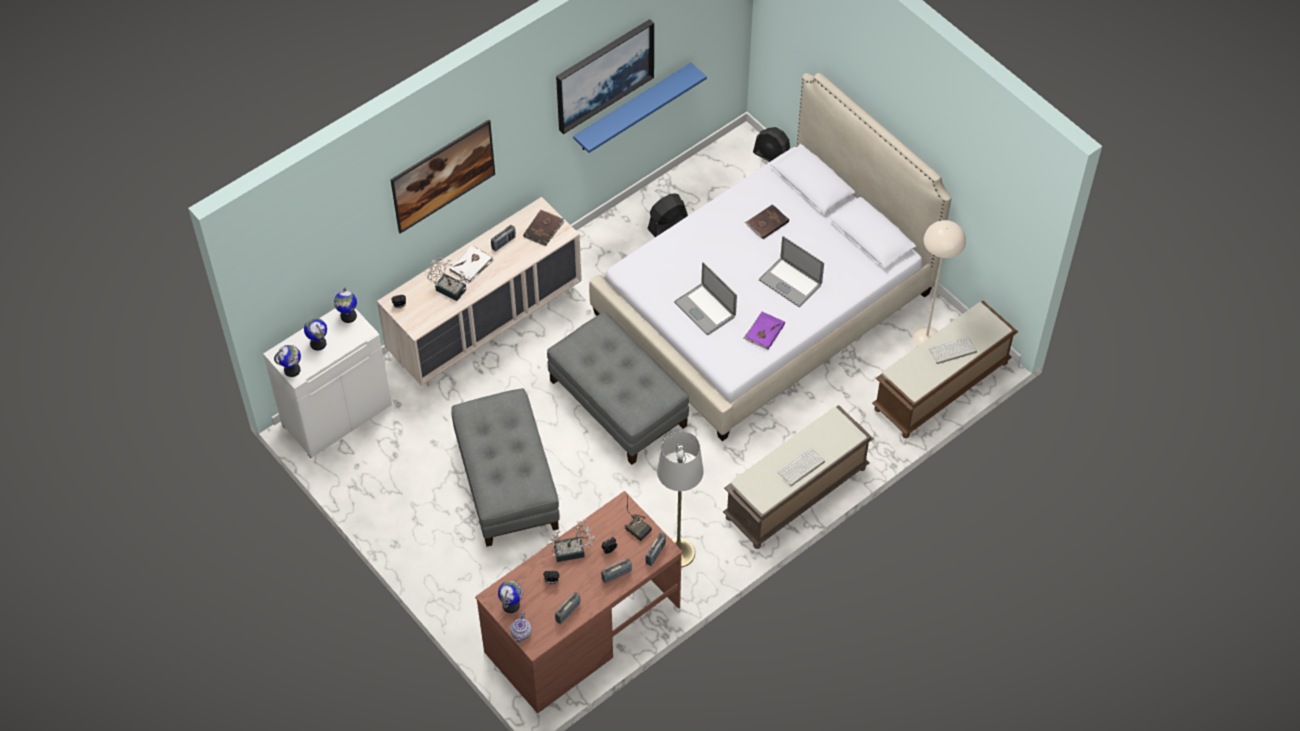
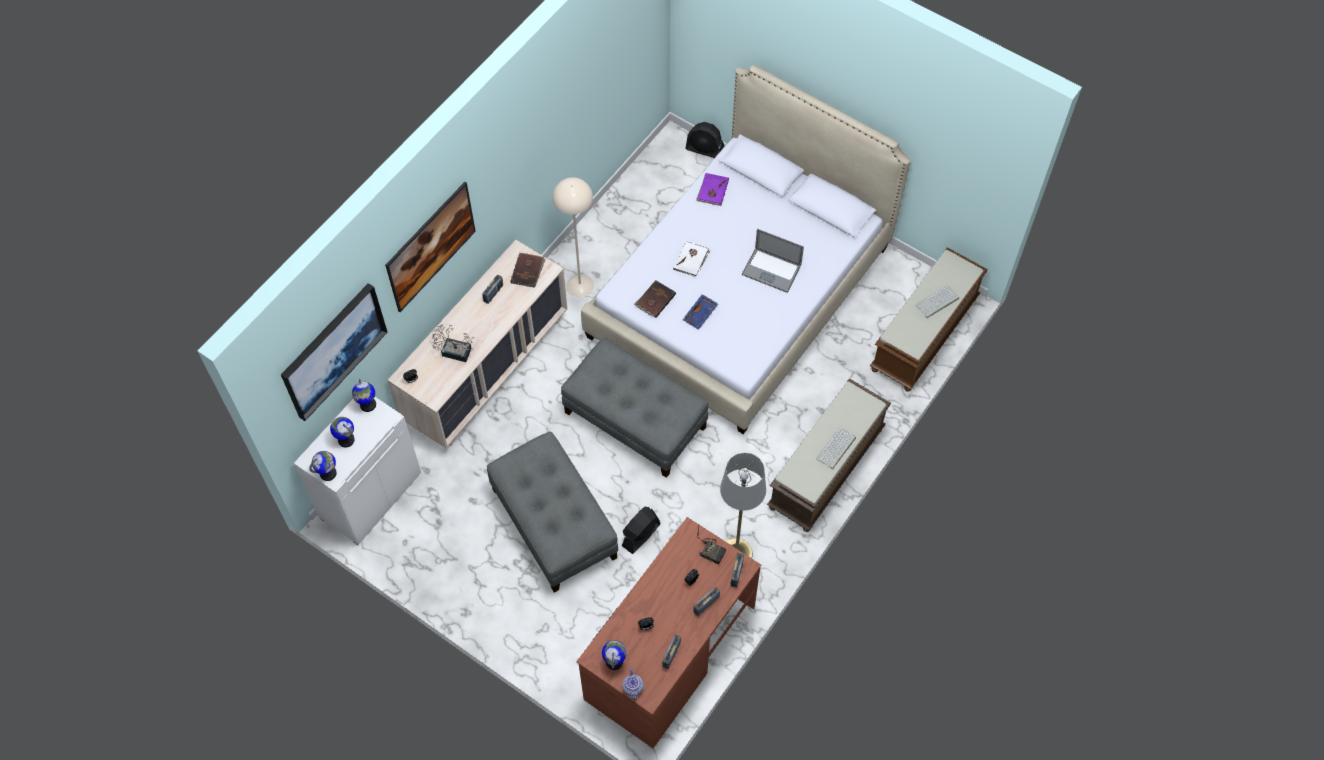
camera: 15 degrees left, 5 degrees up
(471, 265) = (469, 323): white book -> white book (691, 260)
(573, 551) = (657, 591): potted plant -> none
(604, 74) = (557, 110): picture -> picture (333, 350)
(632, 108) = (582, 135): blue shelf -> none
(667, 224) = (628, 235): black fan -> black fan (640, 535)
(705, 309) = (700, 315): laptop -> blue tray
(764, 331) = (762, 324): purple book -> purple book (712, 190)
(766, 223) = (731, 217): brown book -> brown book (655, 300)
(926, 337) = (897, 291): beige floor lamp -> beige floor lamp (580, 285)

